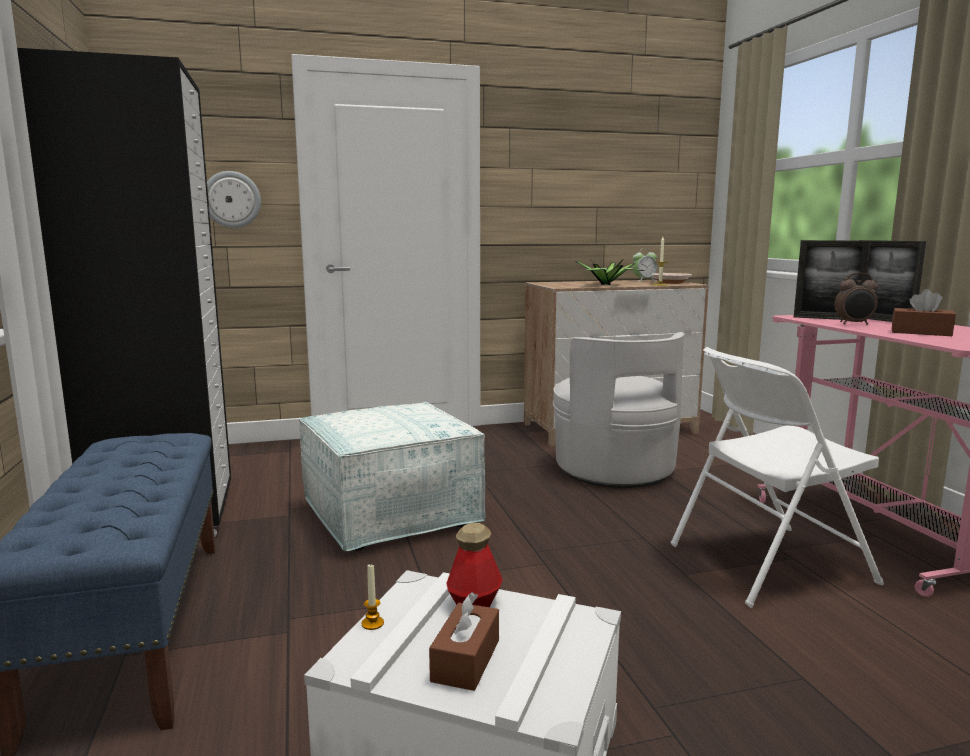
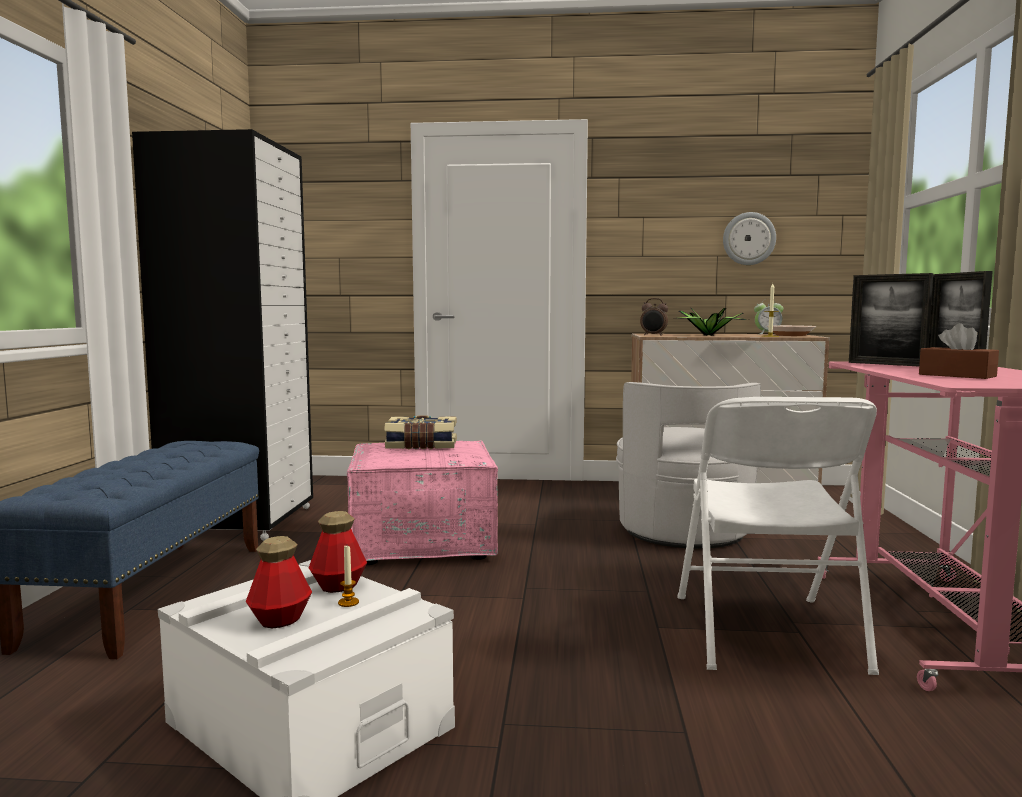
camera: 20 degrees right, 5 degrees down
(232, 199) = (355, 253): wall clock -> wall clock (749, 238)
(372, 623) = (244, 587): candle -> candle (348, 603)
(386, 416) = (421, 446): none -> book
(391, 515) = (423, 543): white ottoman -> pink ottoman
(466, 660) = (280, 620): brown tissue box -> bottle
(769, 563) = (765, 632): white chair -> white chair turned 90 degrees counterclockwise
(854, 324) = (901, 368): alarm clock -> alarm clock (653, 335)

